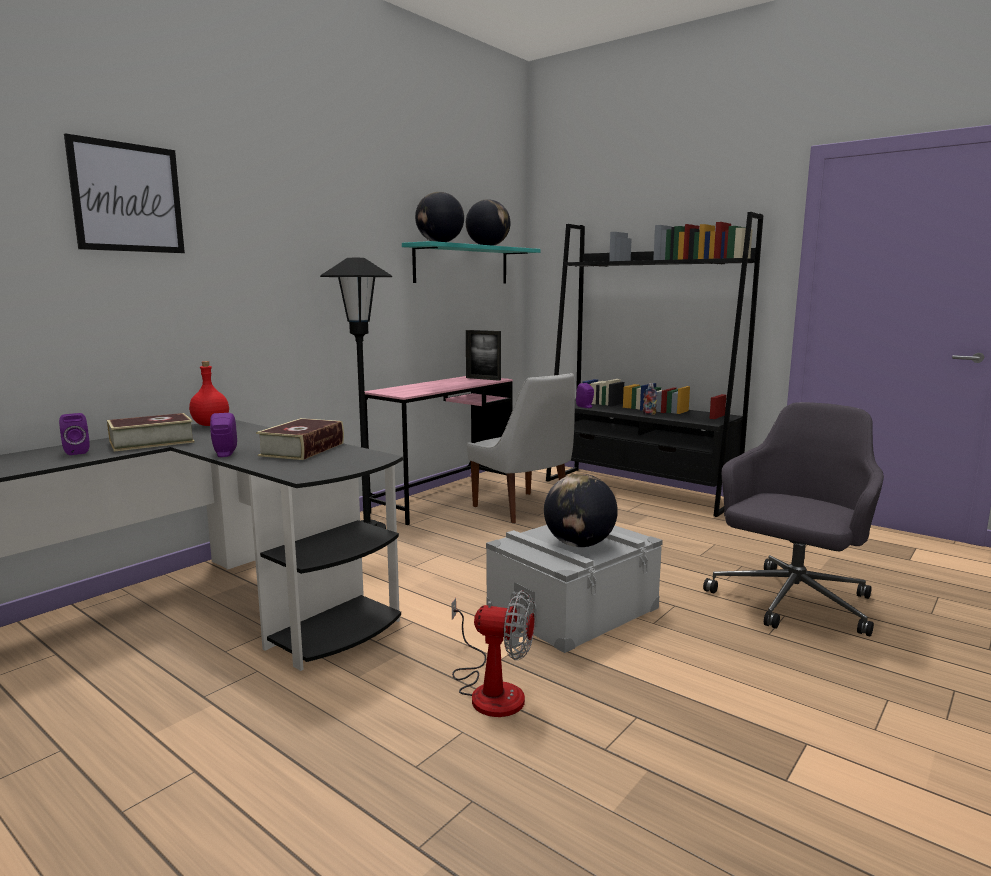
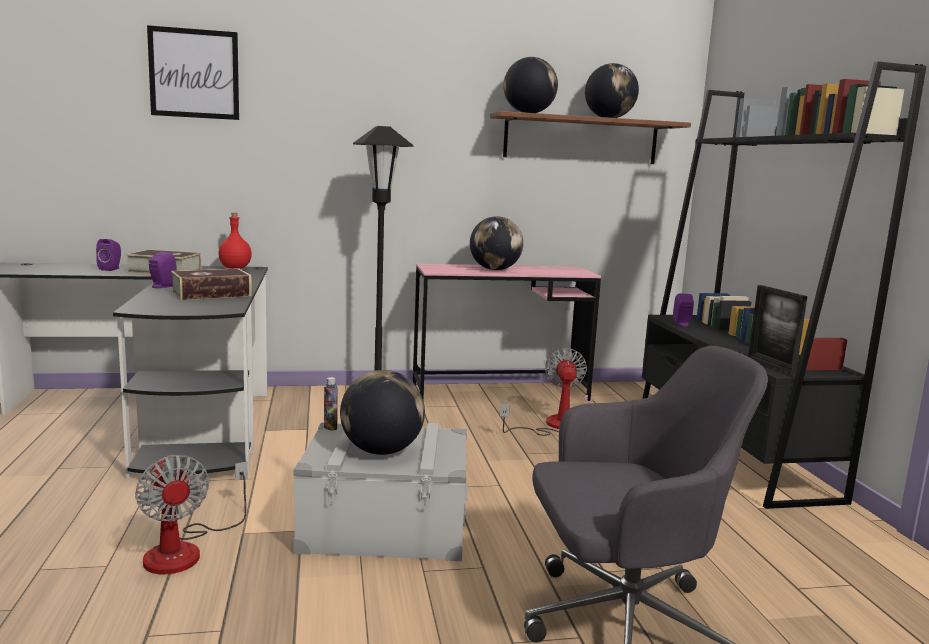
camera: 40 degrees right, 0 degrees up
(437, 386) = (495, 270): none -> globe
(462, 265) = (581, 140): turquoise shelf -> brown shelf
(483, 379) = (570, 271): picture frame -> picture frame (771, 364)
(523, 509) = (552, 426): white chair -> fan
(649, 414) = (733, 346): bottle -> bottle (330, 427)

